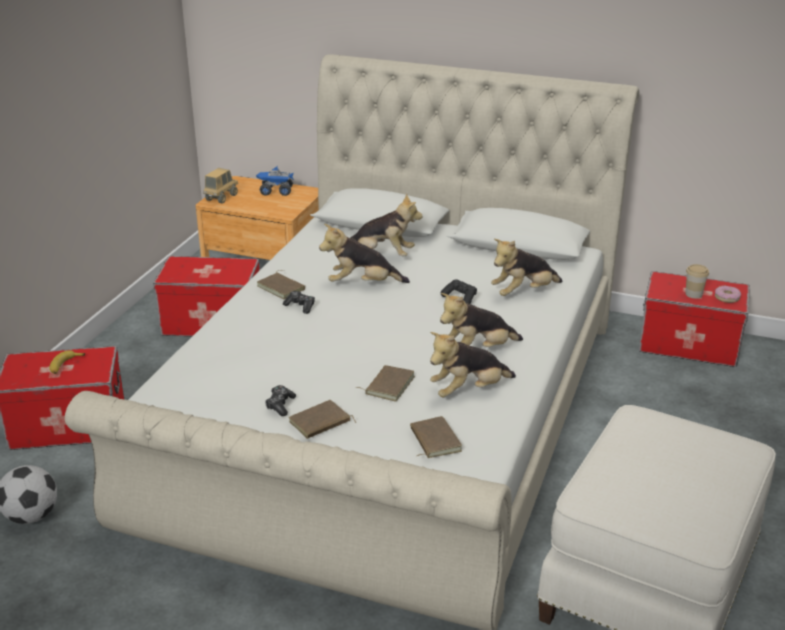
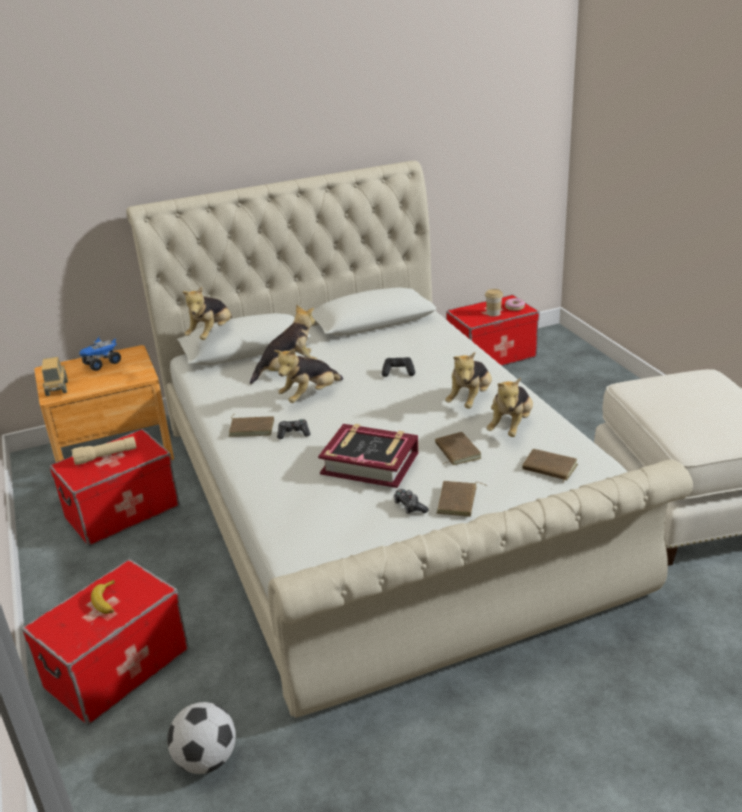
camera: 40 degrees left, 0 degrees up
(207, 267) = (106, 456): none -> beige flashlight
(308, 357) = (370, 463): none -> book
(523, 292) = (431, 349): plush toy -> plush toy (211, 334)

